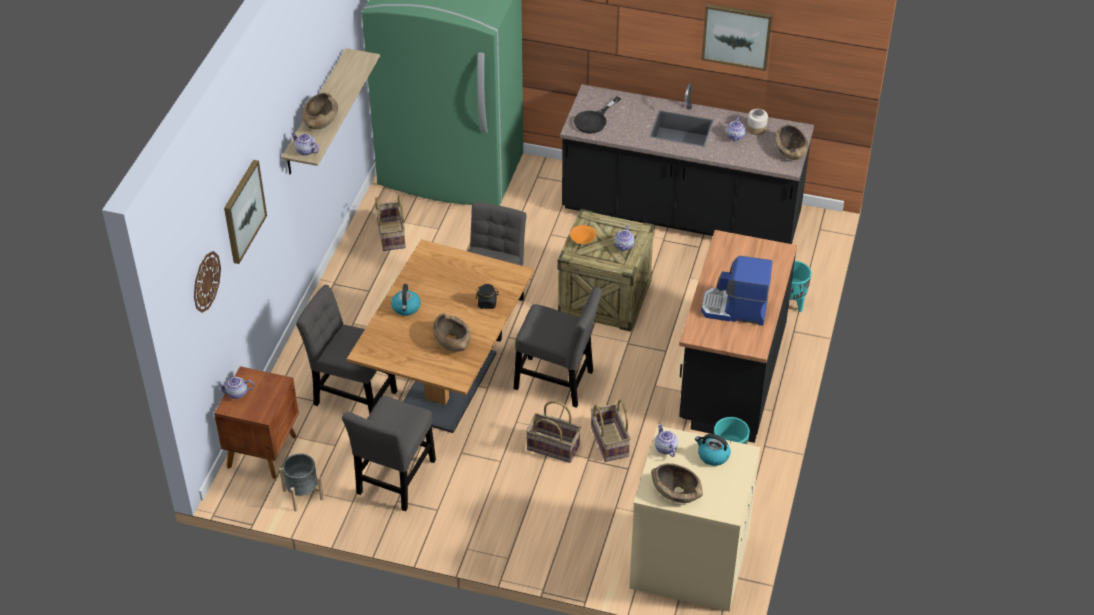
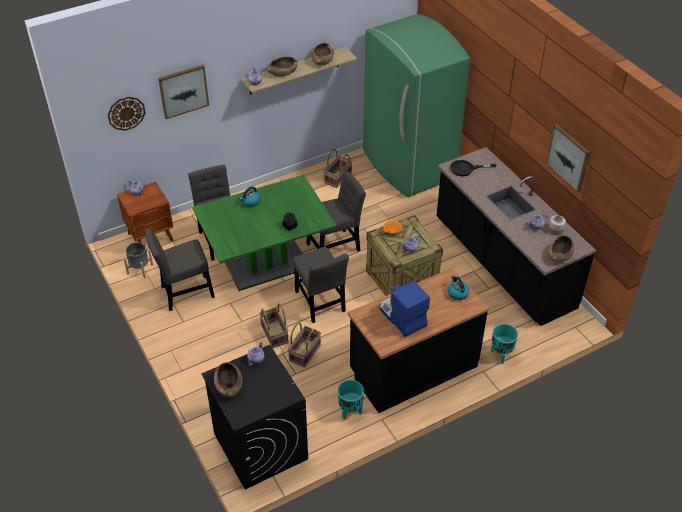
camera: 45 degrees right, 0 degrees up
(446, 384) = (267, 266): brown dining table -> green dining table
(452, 340) = (248, 232): brown bowl -> brown bowl (322, 60)
(688, 562) = (260, 446): beige washing machine -> black washing machine
(712, 456) = (273, 383): kettle -> kettle (457, 293)

